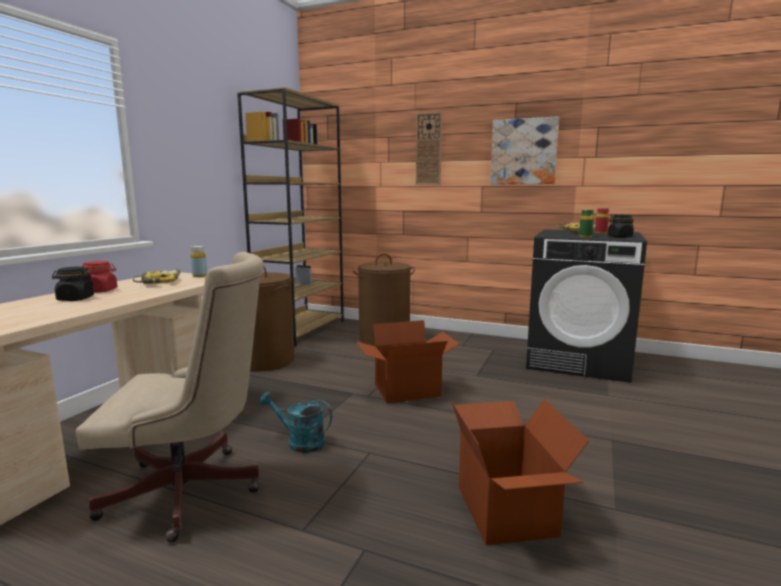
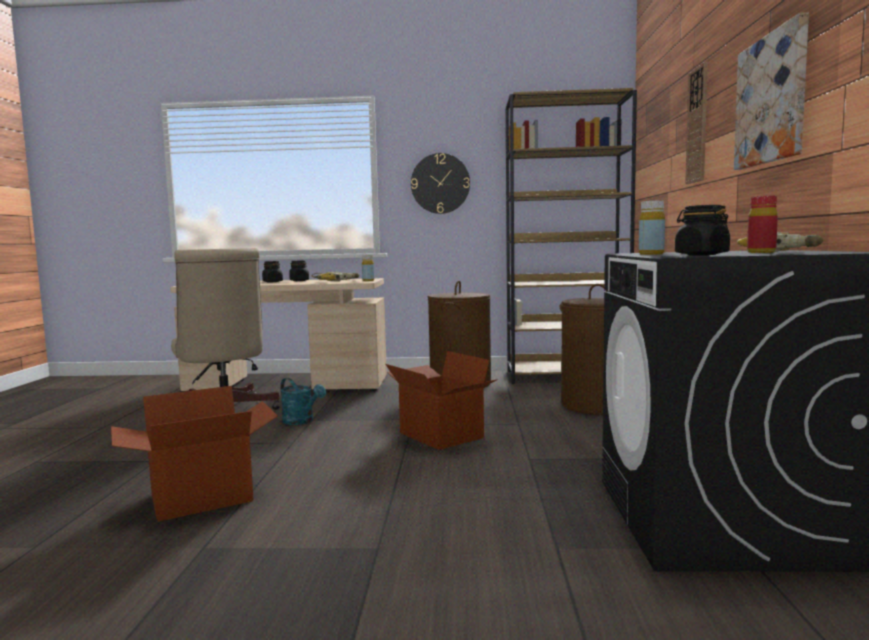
camera: 70 degrees right, 5 degrees down
(101, 291) = (299, 281): red jar -> black jar
(190, 161) = (440, 183): none -> wall clock
(300, 442) = (301, 421): turquoise watering can -> turquoise watering can turned 135 degrees clockwise
(585, 237) = (651, 254): green bottle -> yellow bottle

